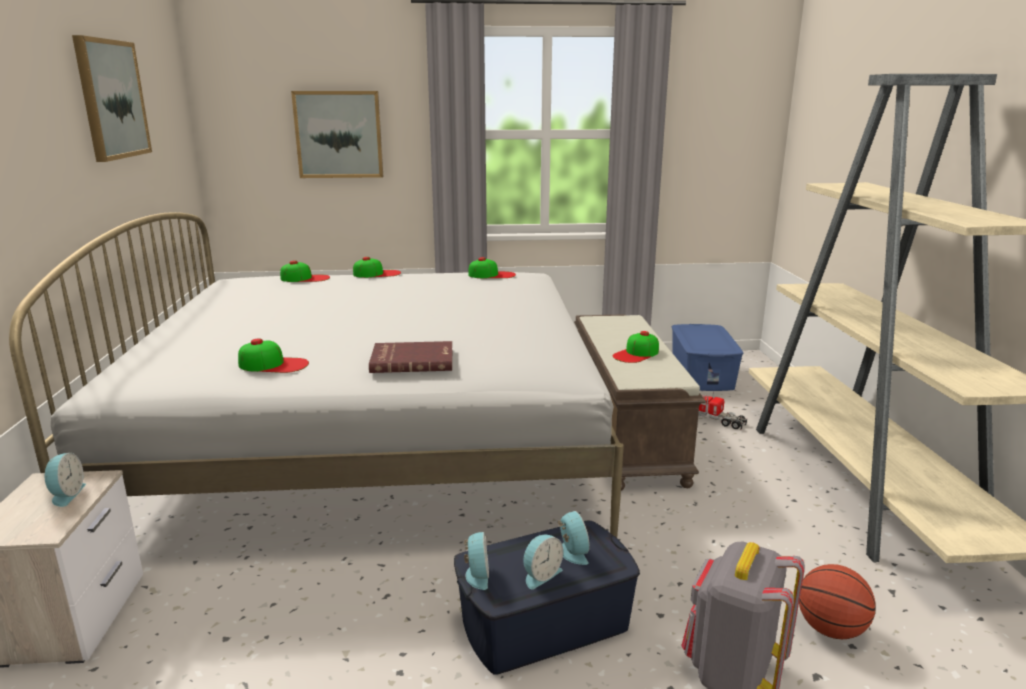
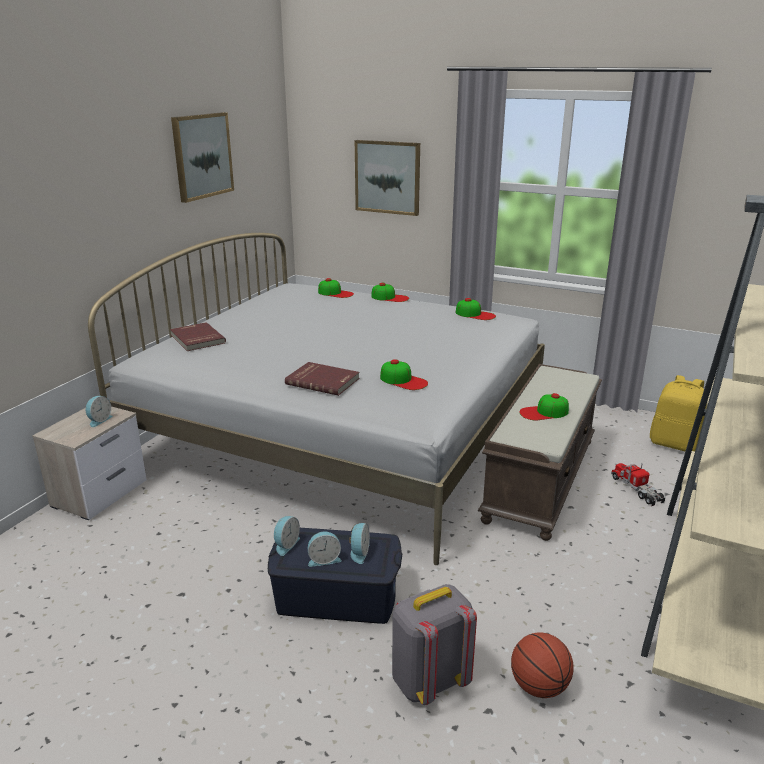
camera: 30 degrees right, 5 degrees up
(173, 350) = (196, 339): none -> red book
(273, 364) = (238, 363): cap -> cap (403, 380)
(702, 374) = (675, 444): blue storage box -> yellow backpack

